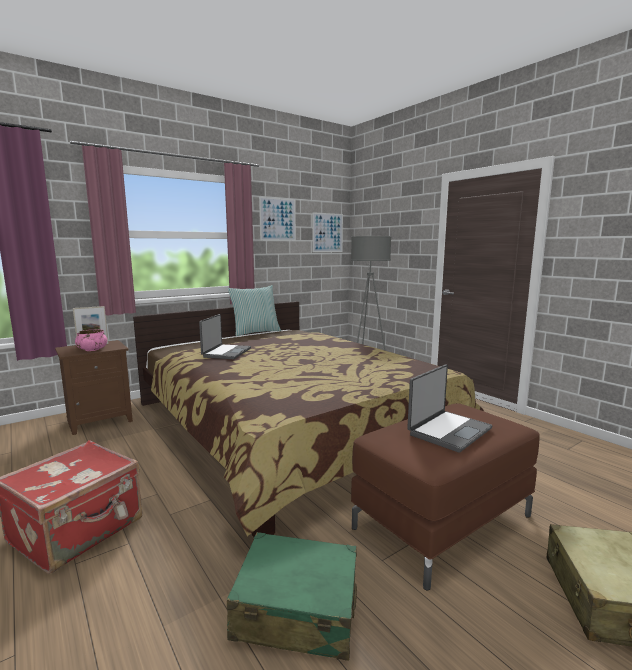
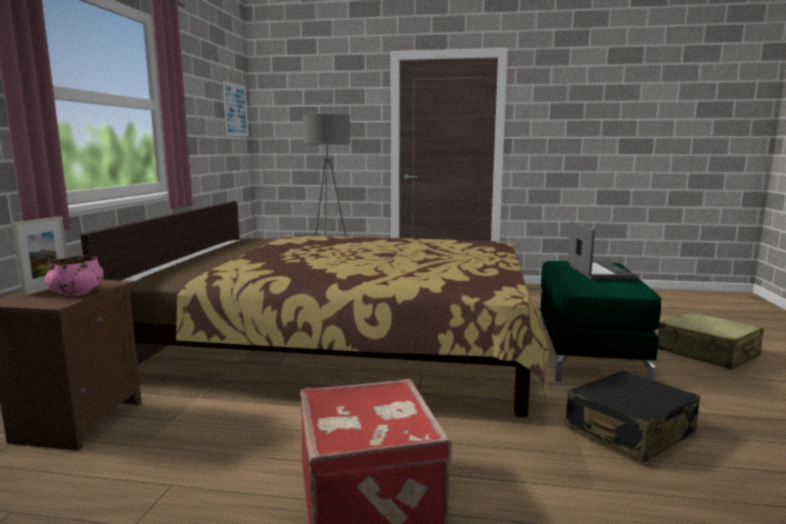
camera: 45 degrees left, 0 degrees up
(226, 353) = (273, 264): laptop -> none
(255, 332) = (207, 247): pillow -> none
(277, 219) = (195, 86): picture -> none
(296, 609) = (629, 431): green suitcase -> black suitcase
(443, 521) = (587, 354): brown ottoman -> green ottoman

